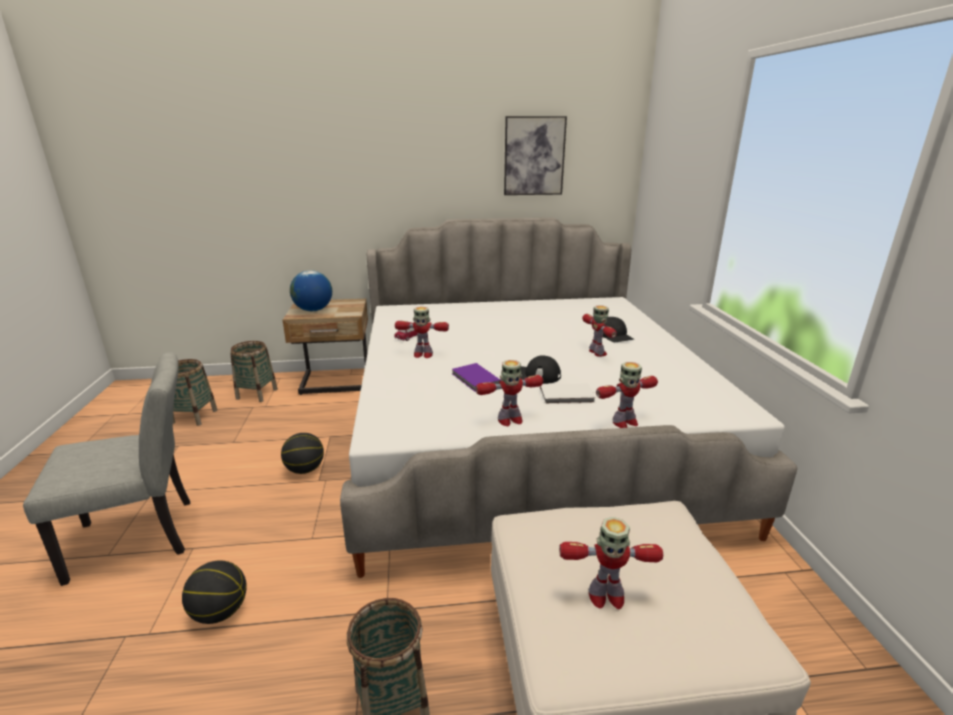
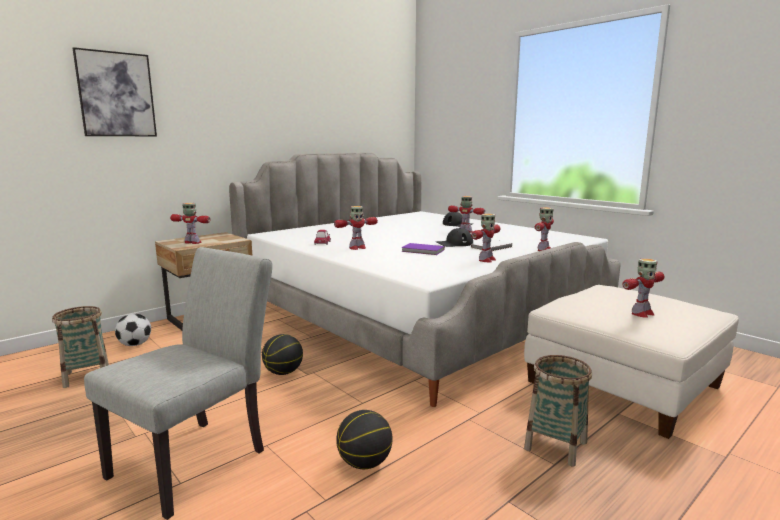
camera: 35 degrees left, 10 degrees down
(256, 394) = (135, 344): basket -> football
(313, 310) = (193, 242): globe -> toy robot
(534, 156) = (351, 104): picture -> picture (116, 94)

